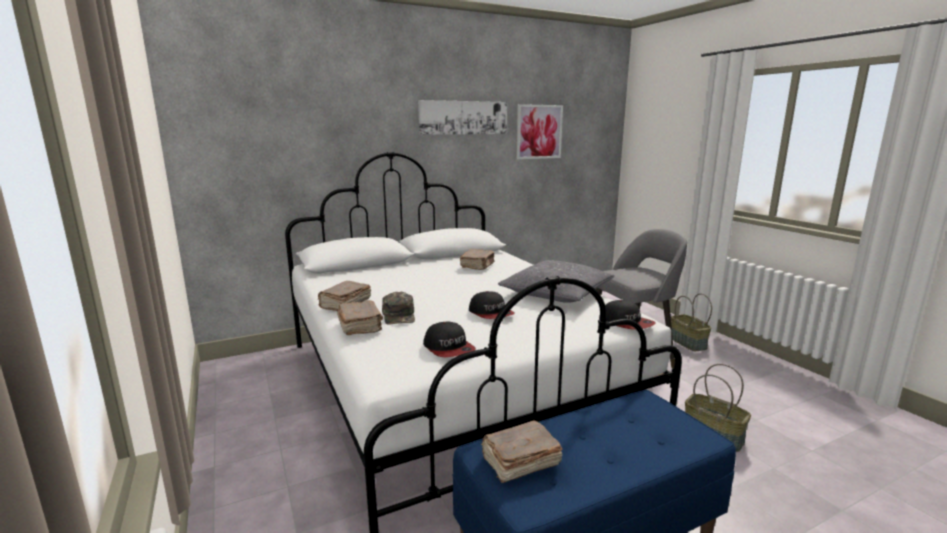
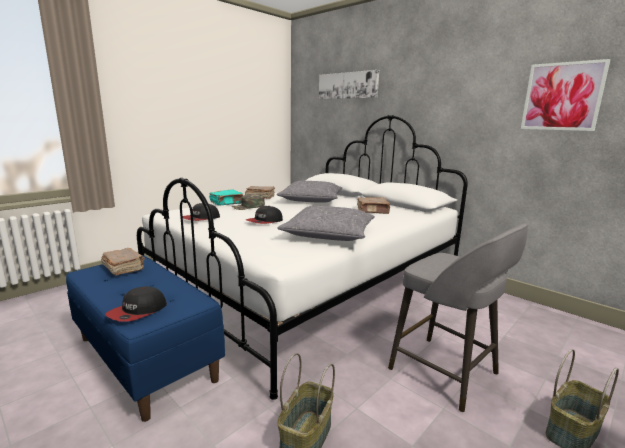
camera: 70 degrees right, 0 degrees up
(360, 326) = (227, 203): brown book -> turquoise book
(394, 281) = (311, 200): none -> grey pillow
(463, 117) = (462, 84): picture -> picture (347, 85)
(626, 323) = (268, 256): cap -> cap (138, 311)

